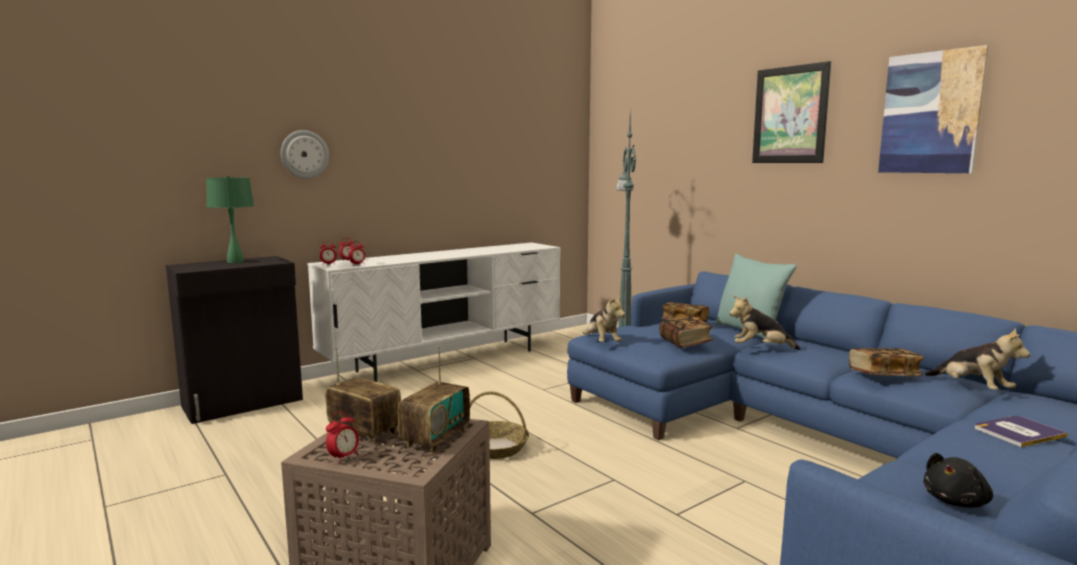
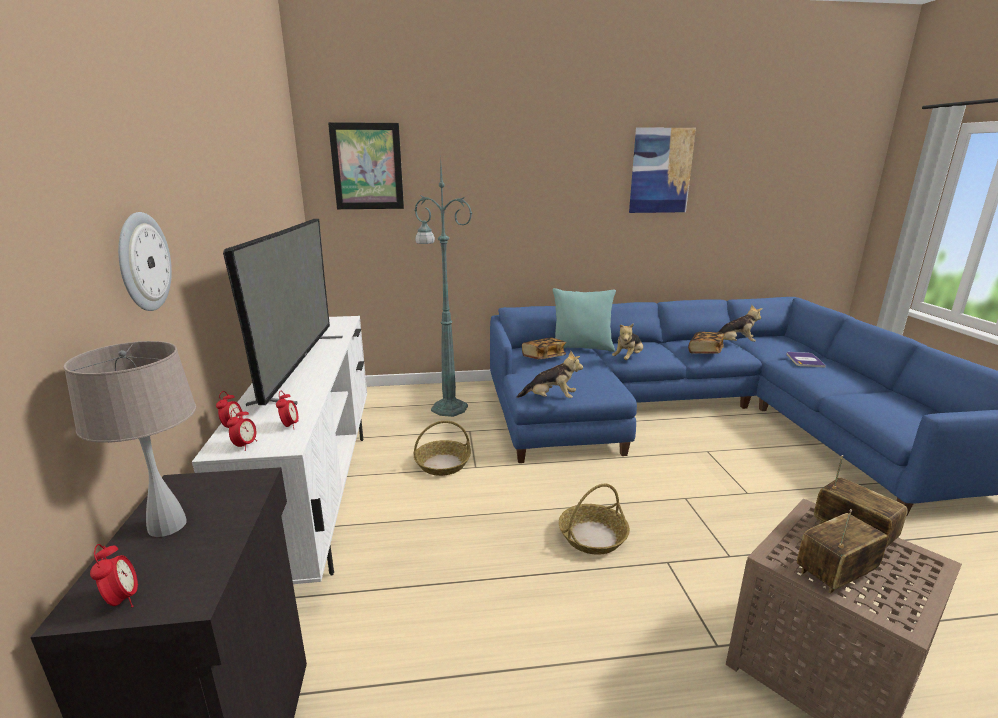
camera: 60 degrees left, 10 degrees up
(235, 261) = (167, 526): green table lamp -> beige table lamp
(343, 457) = (908, 599): alarm clock -> alarm clock (123, 600)
(442, 254) = (300, 366): none -> television
(532, 379) = (443, 464): none -> basket
(685, 343) = (594, 373): book -> none
(790, 115) = (558, 166): picture -> picture (367, 166)
(956, 501) = (896, 404): black plush toy -> none

